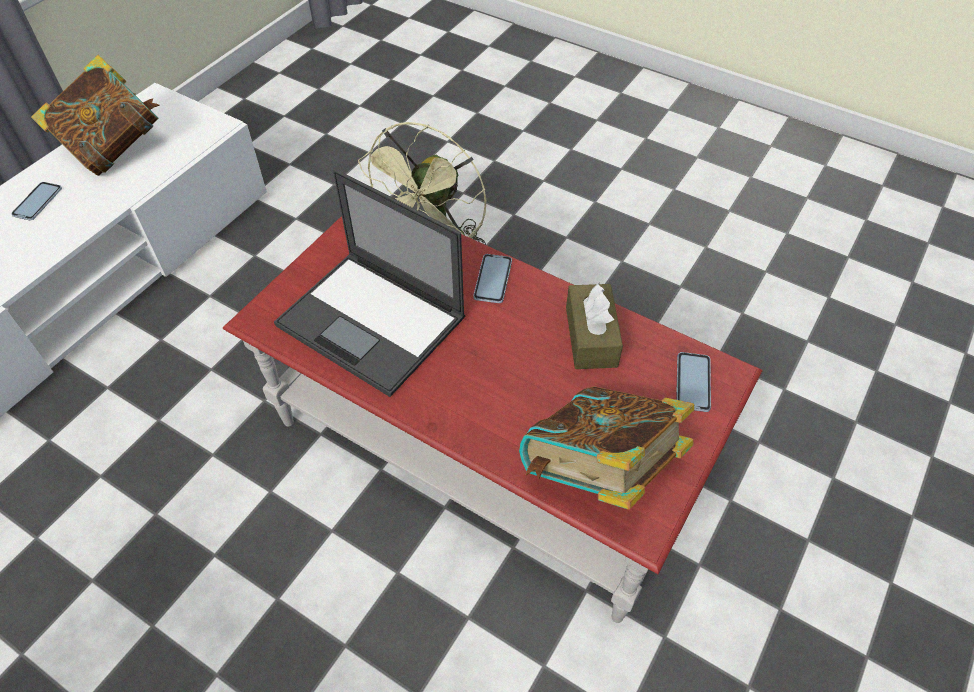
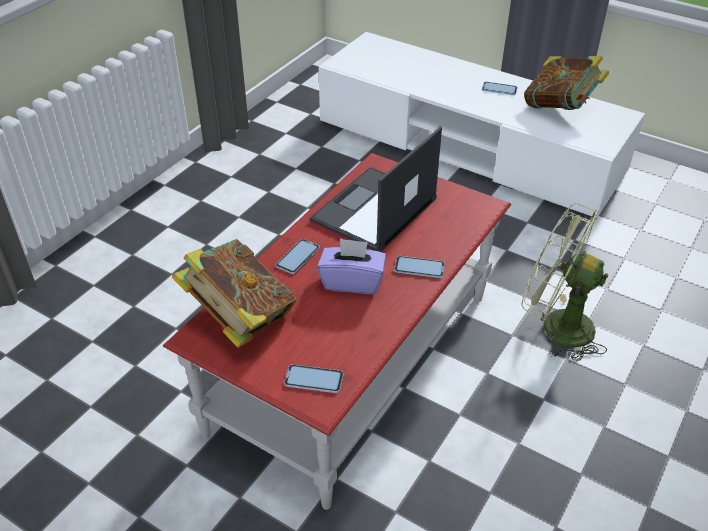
camera: 90 degrees right, 10 degrees down
(472, 409) = (297, 257): none -> phone
(520, 346) = (352, 281): none -> purple tissue box
(591, 336) = (361, 321): brown tissue box -> none

